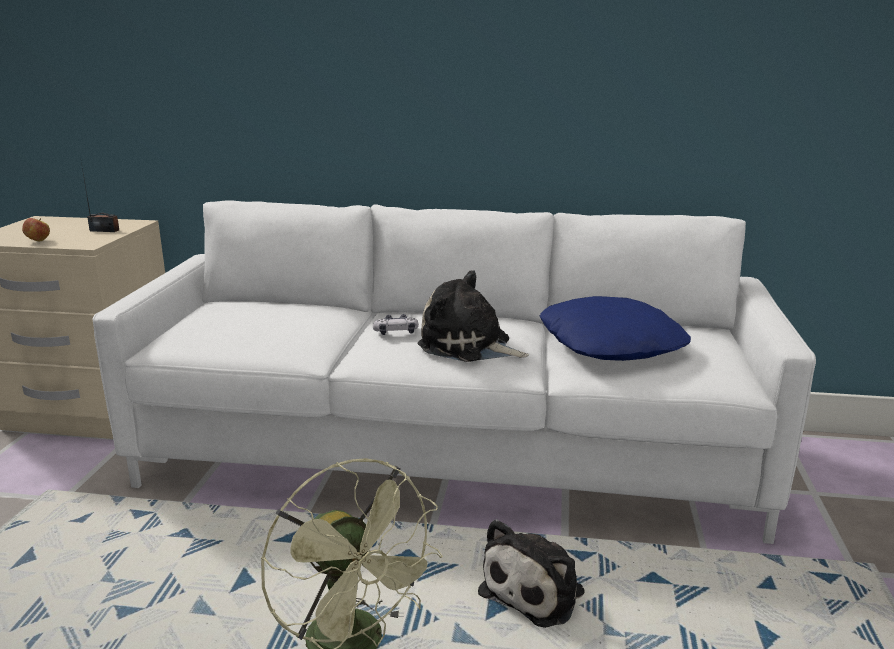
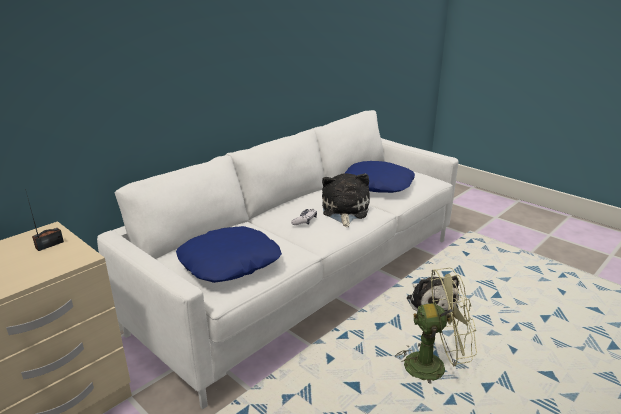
camera: 55 degrees left, 5 degrees up
(38, 241) = (28, 276): apple -> none
(229, 325) = (229, 262): none -> blue pillow
(469, 346) = (344, 211): plush toy -> plush toy turned 120 degrees clockwise

